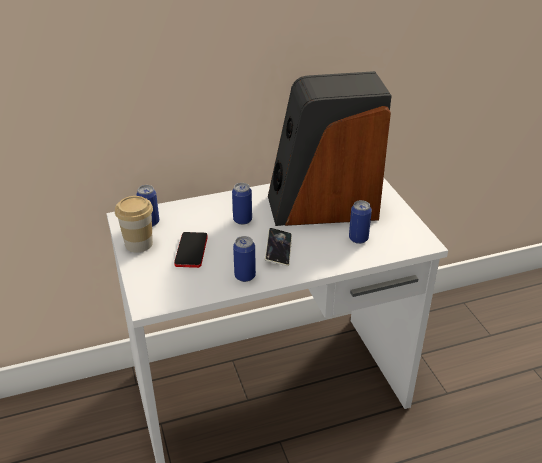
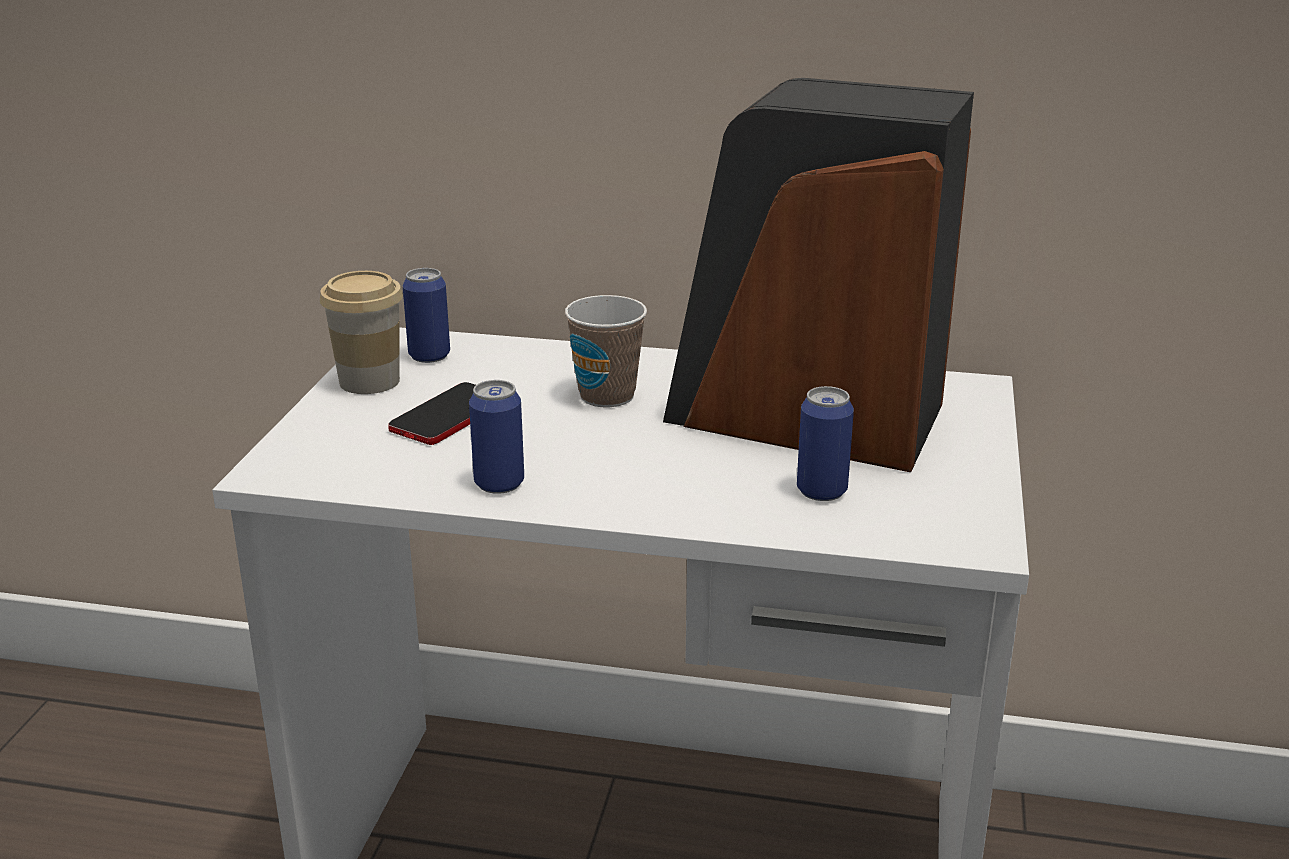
camera: 30 degrees right, 10 degrees down
(242, 220) = (607, 396): can -> cup
(278, 249) = (621, 461): phone -> none

